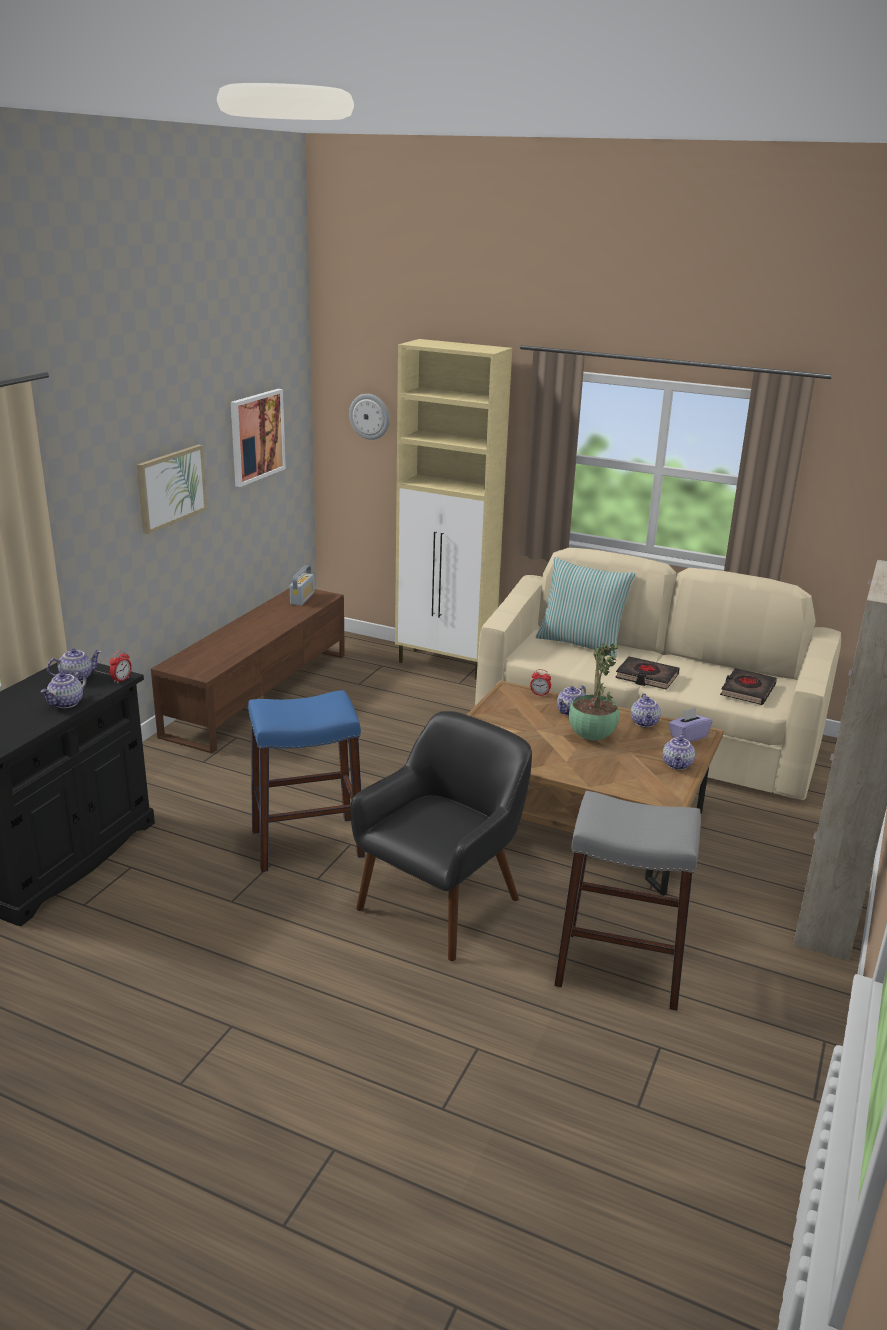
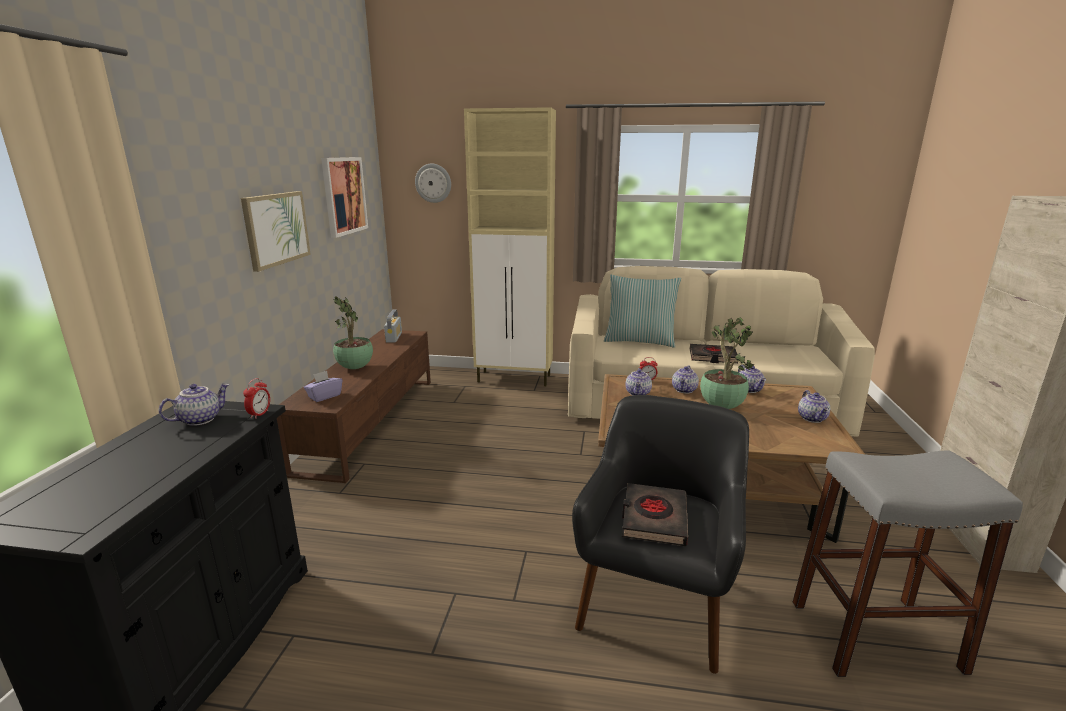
camera: 15 degrees left, 5 degrees down
(66, 703) = (192, 451): teapot -> teapot (638, 393)
(245, 633) = (355, 368): none -> potted plant
(307, 843) = (483, 559): blue stool -> none
(688, 736) = (793, 395): purple tissue box -> purple tissue box (324, 396)
(747, 690) = (792, 356): black book -> black book (653, 518)

